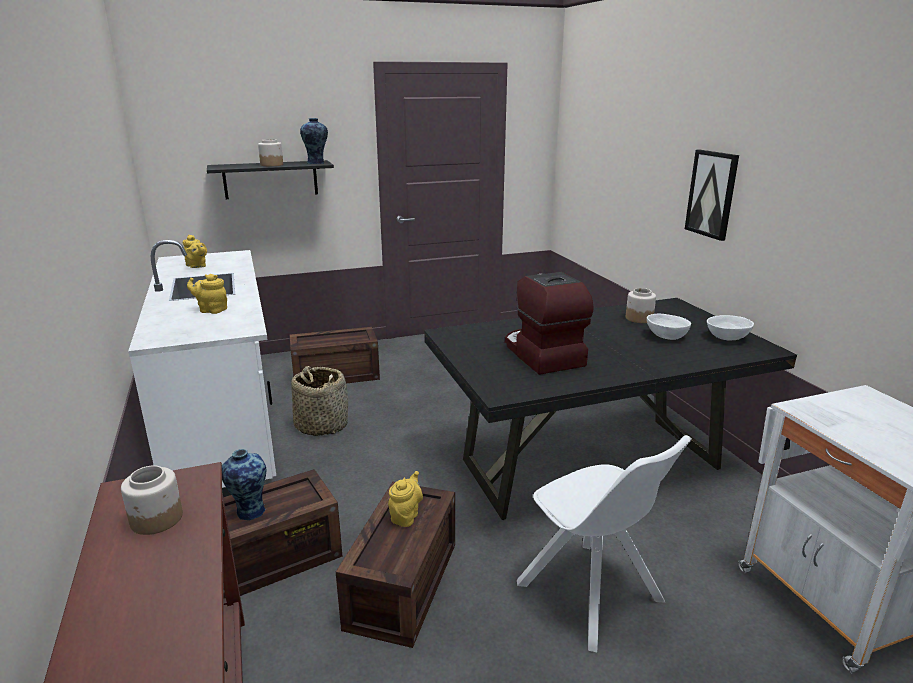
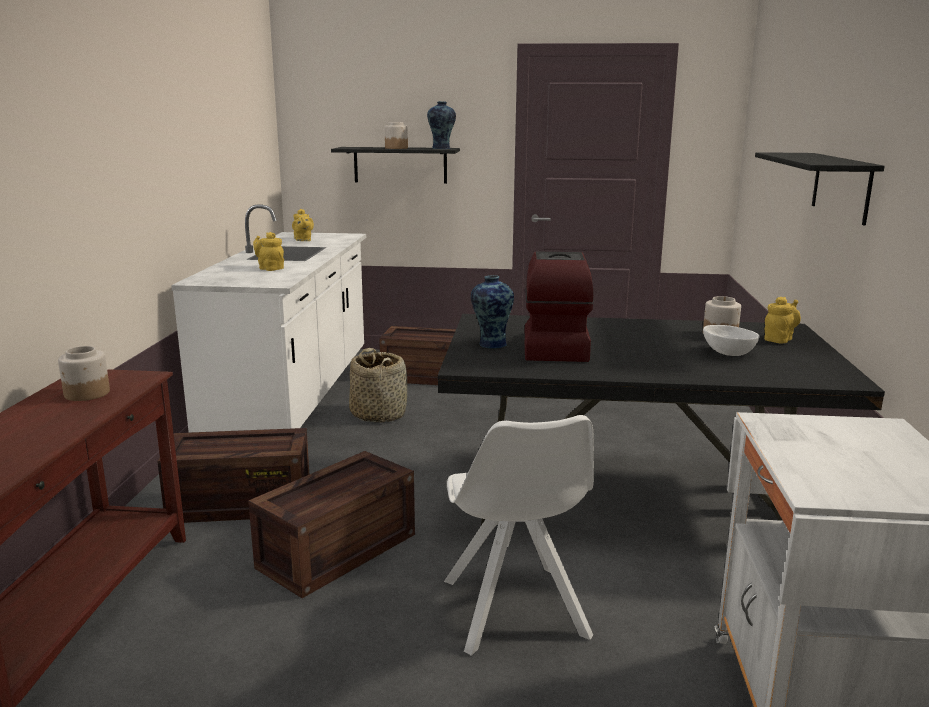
camera: 25 degrees right, 5 degrees down
(249, 511) = (225, 446): vase -> vase (491, 344)
(406, 516) = (350, 478): yellow teapot -> yellow teapot (779, 339)
(712, 194) = (841, 186): picture -> black shelf
(728, 338) = (810, 364): white bowl -> none

